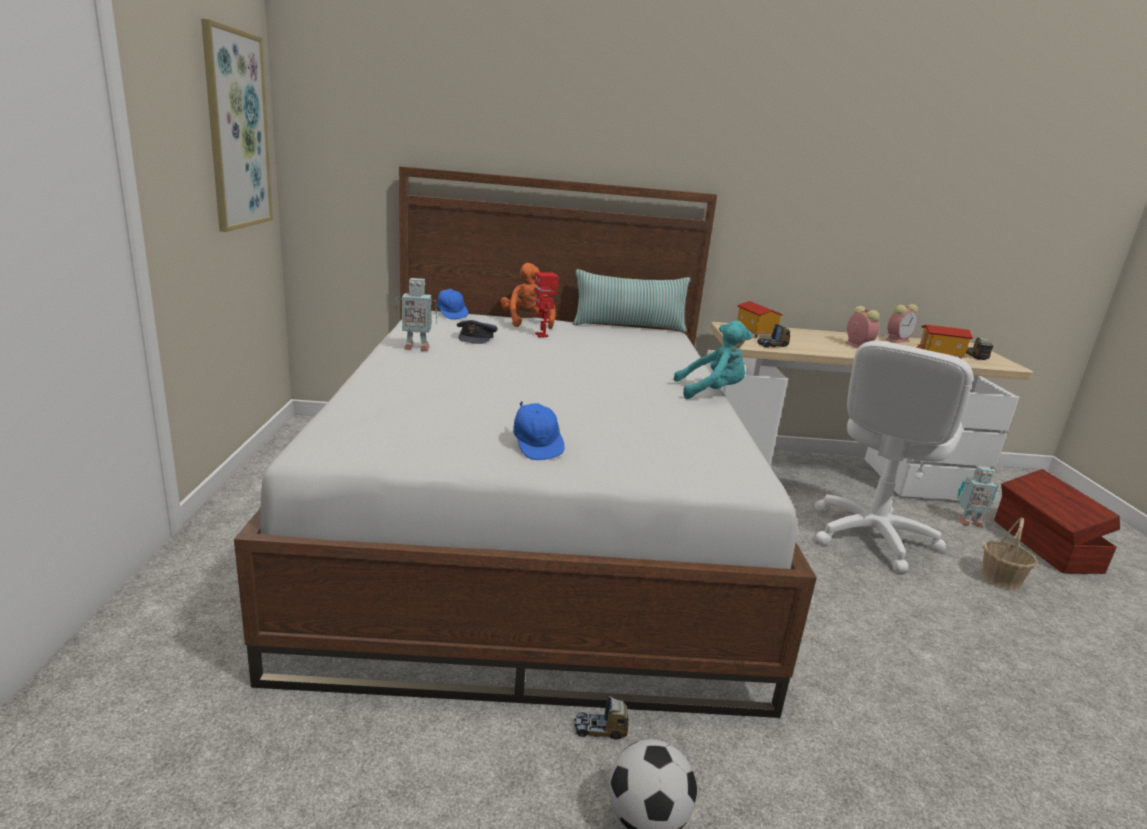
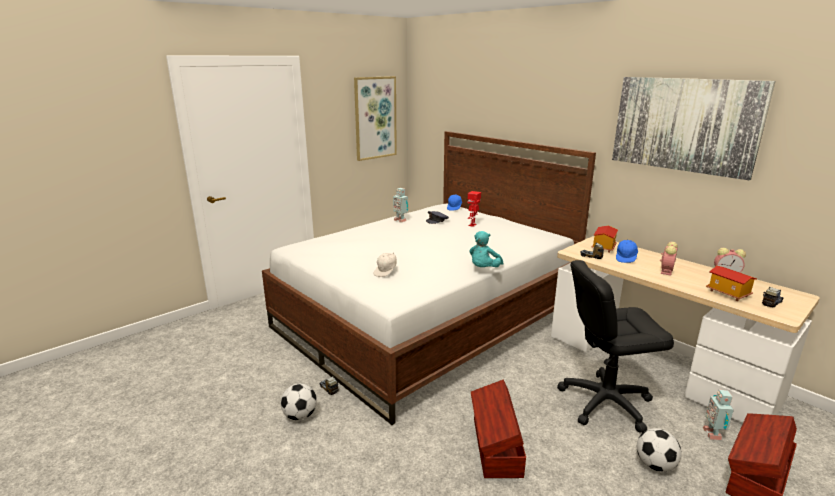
camera: 50 degrees right, 0 degrees up
(526, 322) = (482, 217): orange plush toy -> none
(537, 446) = (350, 266): blue cap -> blue cap (626, 258)
(617, 437) = (386, 272): none -> white cap
(629, 326) = (538, 229): pillow -> none
(712, 392) = (484, 269): turquoise plush toy -> turquoise plush toy turned 75 degrees clockwise
(838, 150) = (684, 125): none -> picture
(871, 536) = (605, 402): white office chair -> black office chair
(904, 656) = (495, 447): none -> brown storage box
(967, 522) = (713, 433): toy robot -> toy robot turned 45 degrees clockwise
(1001, 579) = (655, 465): basket -> football

